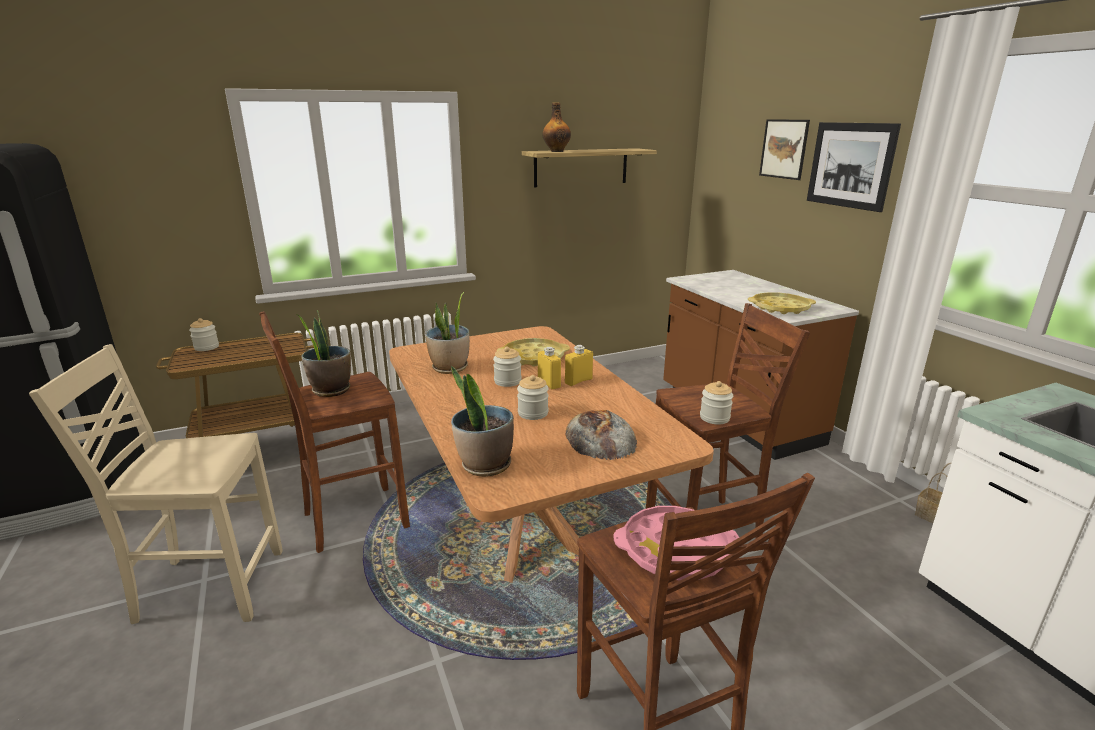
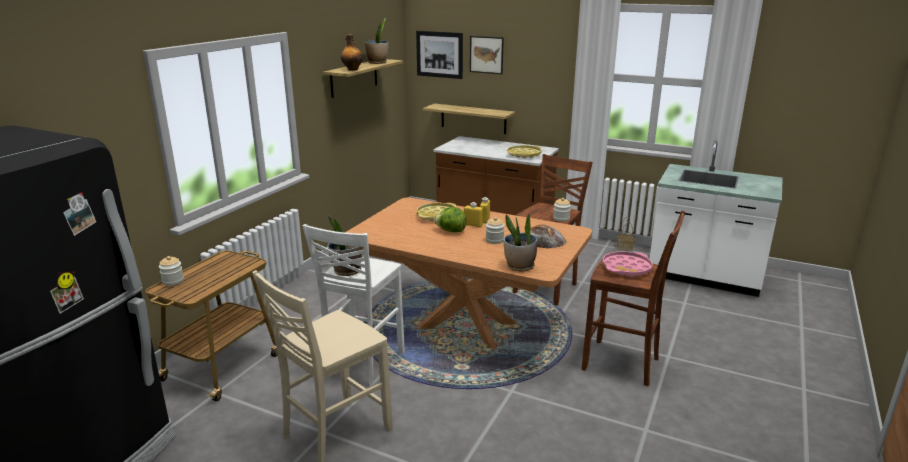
camera: 40 degrees left, 0 degrees up
(352, 519) = (362, 365): brown stool -> white stool
(450, 368) = (405, 235): potted plant -> potted plant (377, 62)
(507, 381) = (451, 231): jar -> lettuce
(755, 247) = (473, 118): none -> shelf
(850, 165) = (536, 64): picture -> picture (439, 54)

